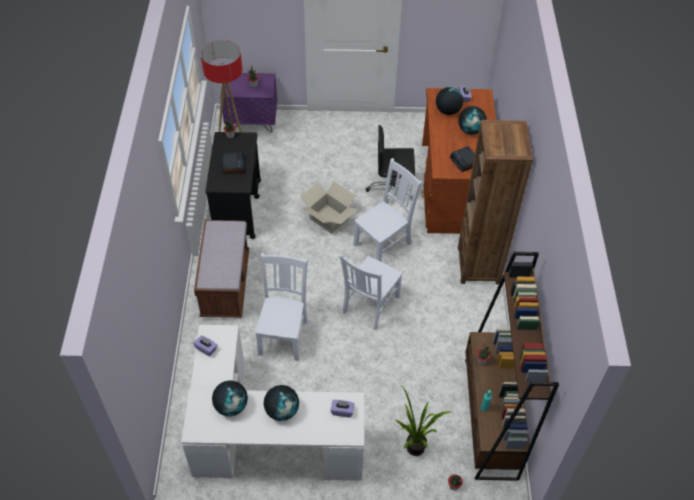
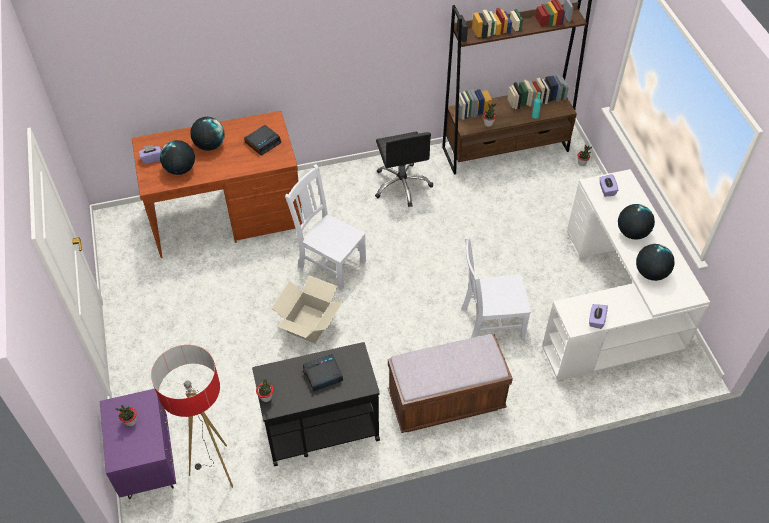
camera: 105 degrees left, 0 degrees up
(369, 306) = (421, 258): white chair -> none
(392, 191) = (247, 271): black office chair -> black office chair (402, 185)
(413, 452) = (565, 194): potted plant -> none
(478, 265) = (334, 180): brown bookcase -> none

